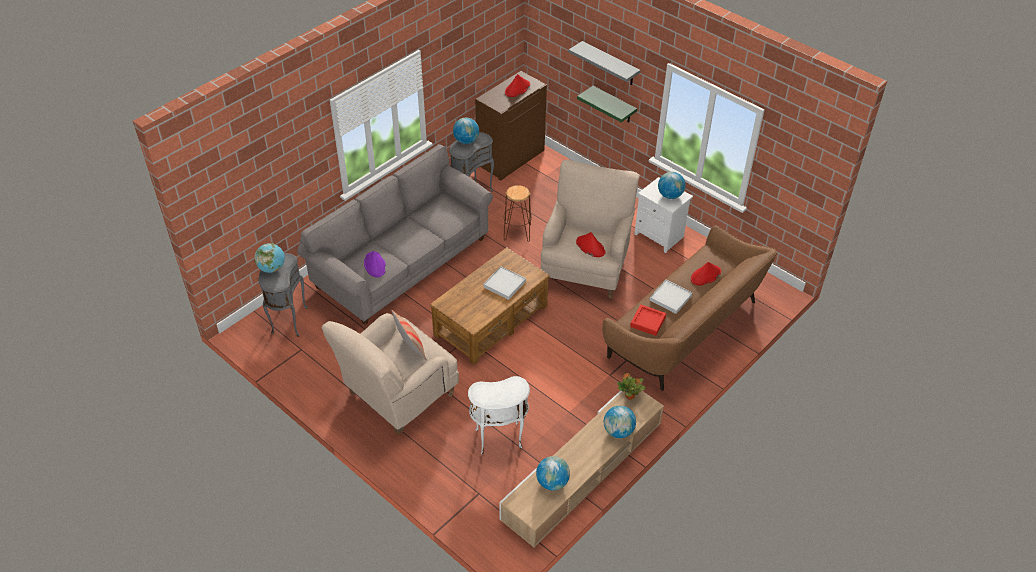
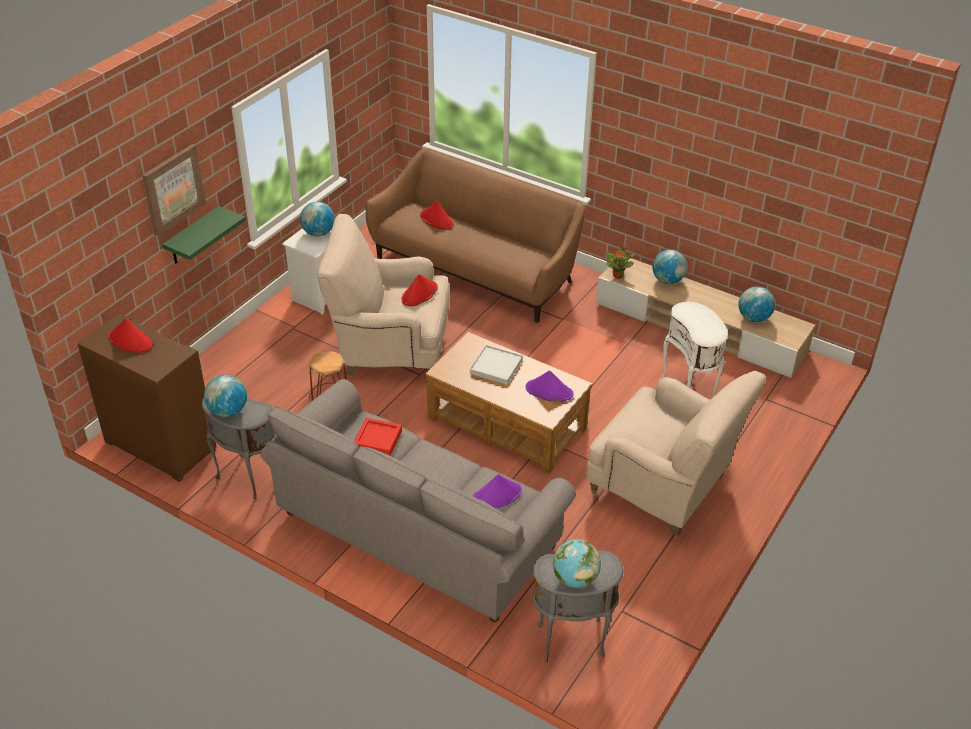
camera: 100 degrees left, 5 degrees down
(410, 348) = (646, 424): pillow -> none
(470, 308) = (549, 391): none -> purple hat
(610, 64) = (173, 189): grey shelf -> picture
(647, 322) = (522, 255): red tray -> red tray (378, 440)
(670, 298) = (479, 241): white tray -> none

